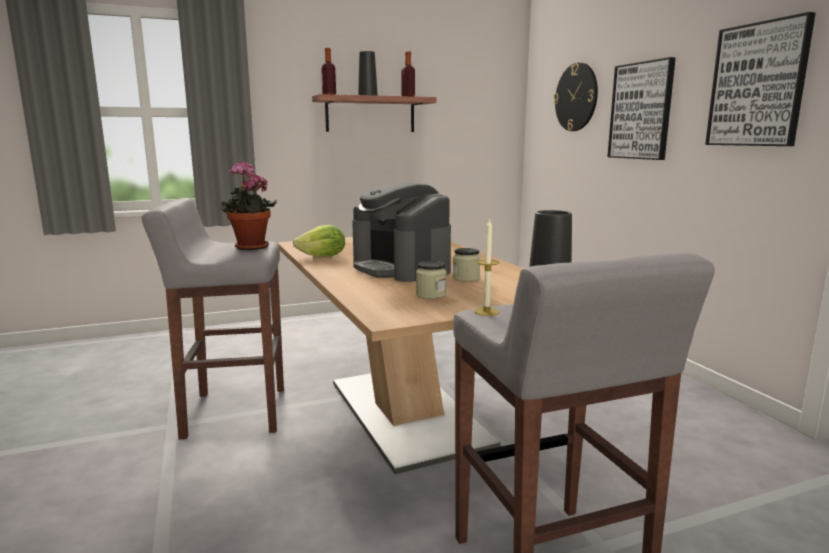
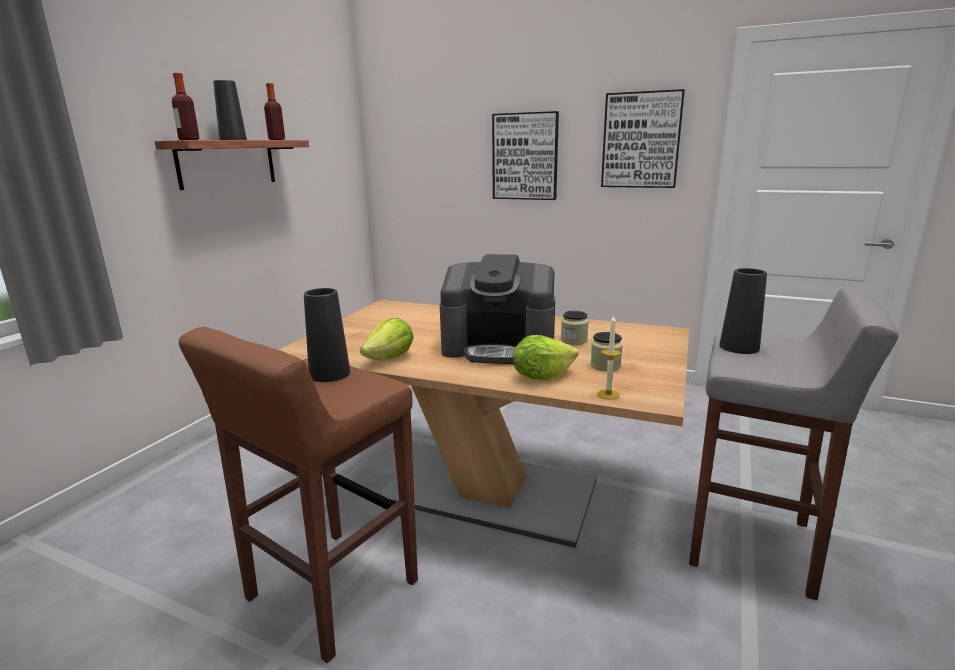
camera: 45 degrees left, 5 degrees up
(233, 412) = (330, 591): grey stool -> brown stool
(250, 248) = (329, 374): potted plant -> black vase
(368, 287) = (541, 376): none -> lettuce
(486, 312) = (734, 366): candle -> candle (608, 394)
(576, 97) = (439, 140): wall clock -> none

